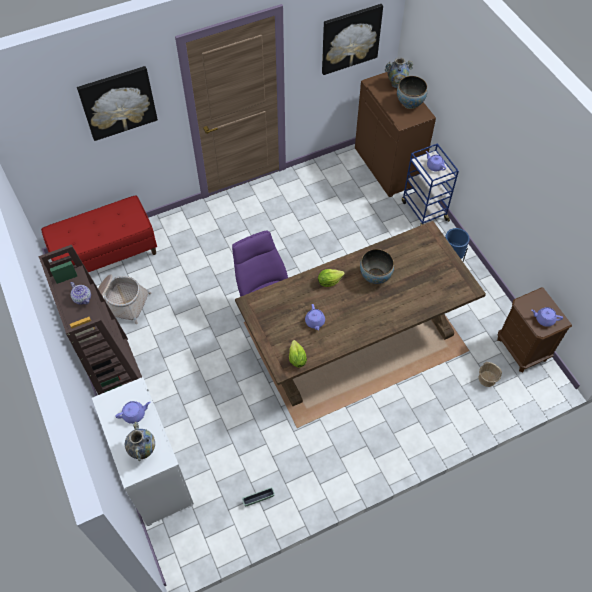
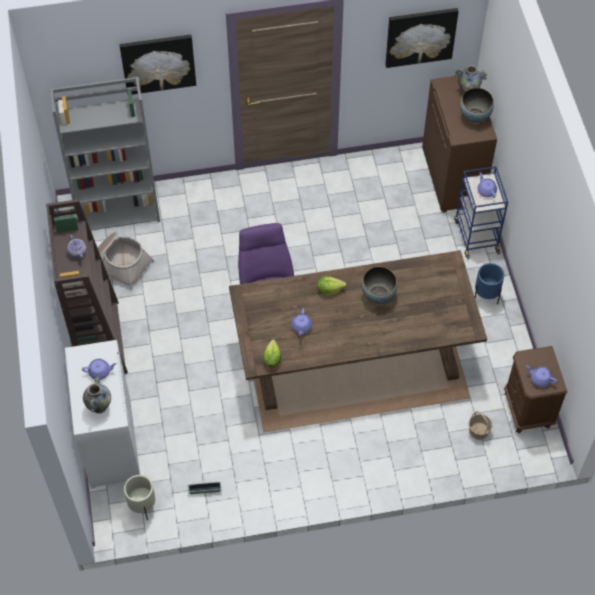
camera: 15 degrees right, 0 degrees up
(106, 255) = (118, 210): red bench -> grey bookcase
(203, 531) = (143, 507): none -> beige planter

